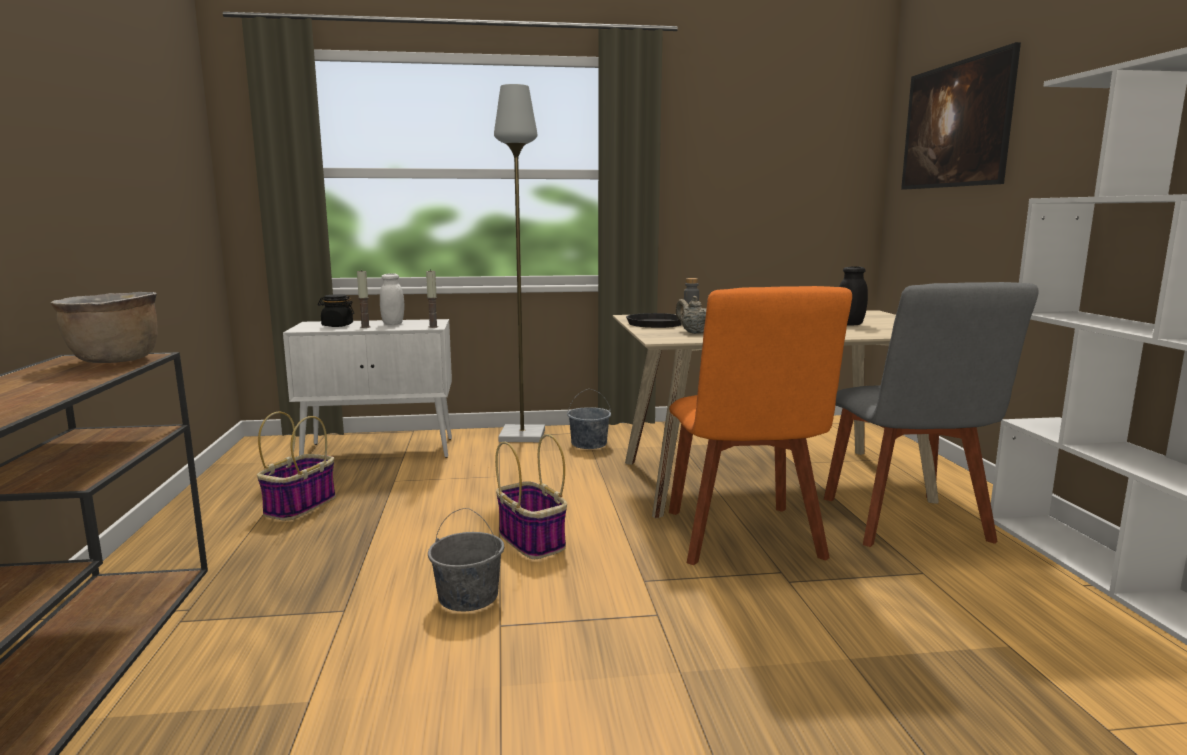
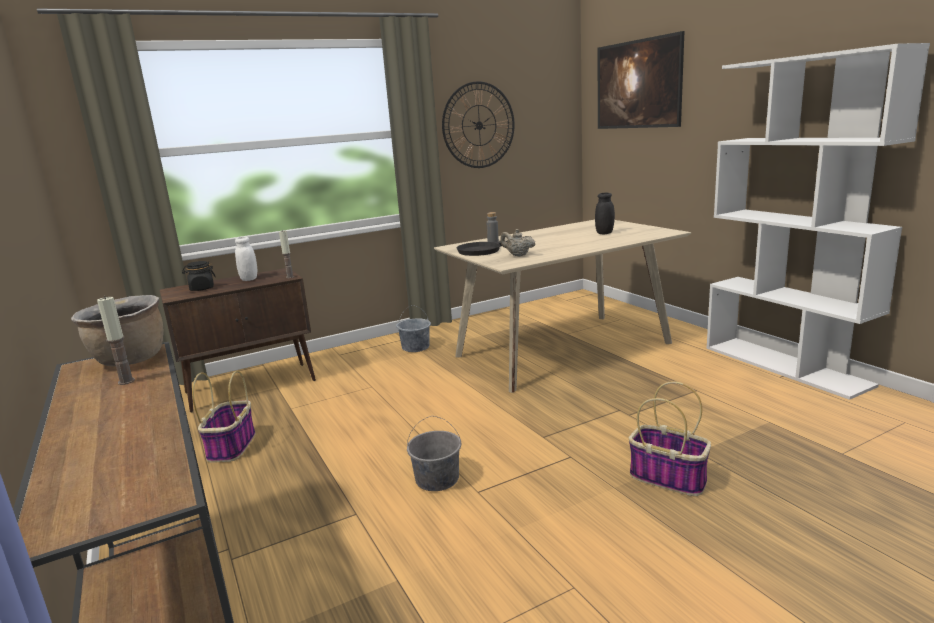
camera: 20 degrees left, 5 degrees up
(365, 327) = (230, 286): candle -> candle (126, 381)
(381, 450) = (252, 386): white cabinet -> brown cabinet
(521, 435) = (357, 351): grey floor lamp -> none
(532, 541) = (444, 429): basket -> basket (669, 478)
(726, 173) = (479, 125): none -> wall clock
(744, 538) = (580, 393): orange chair -> none
(907, 523) = (665, 360): grey chair -> none

